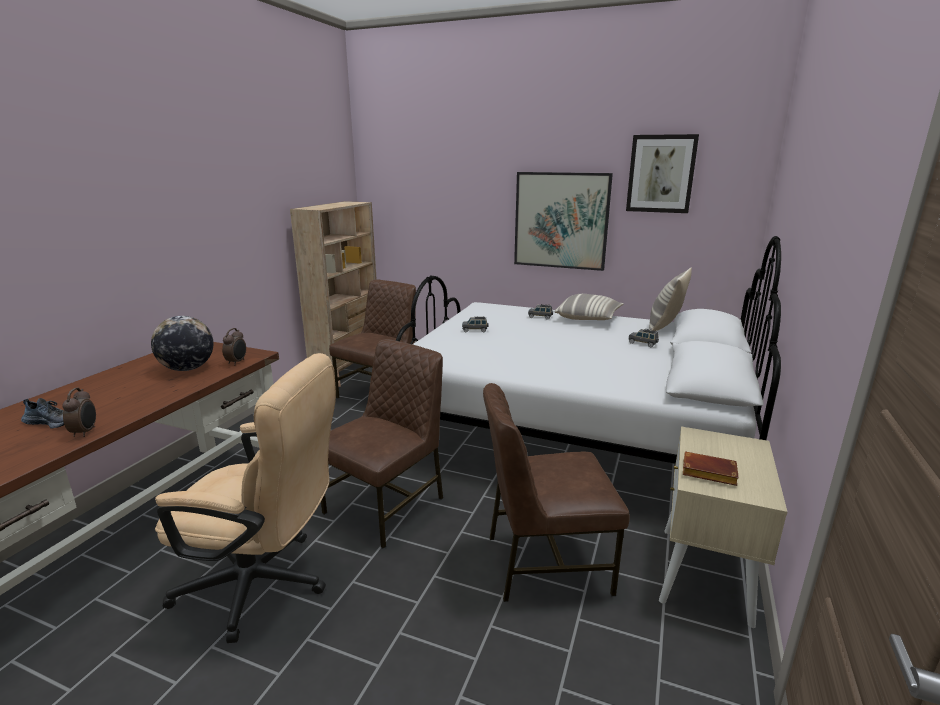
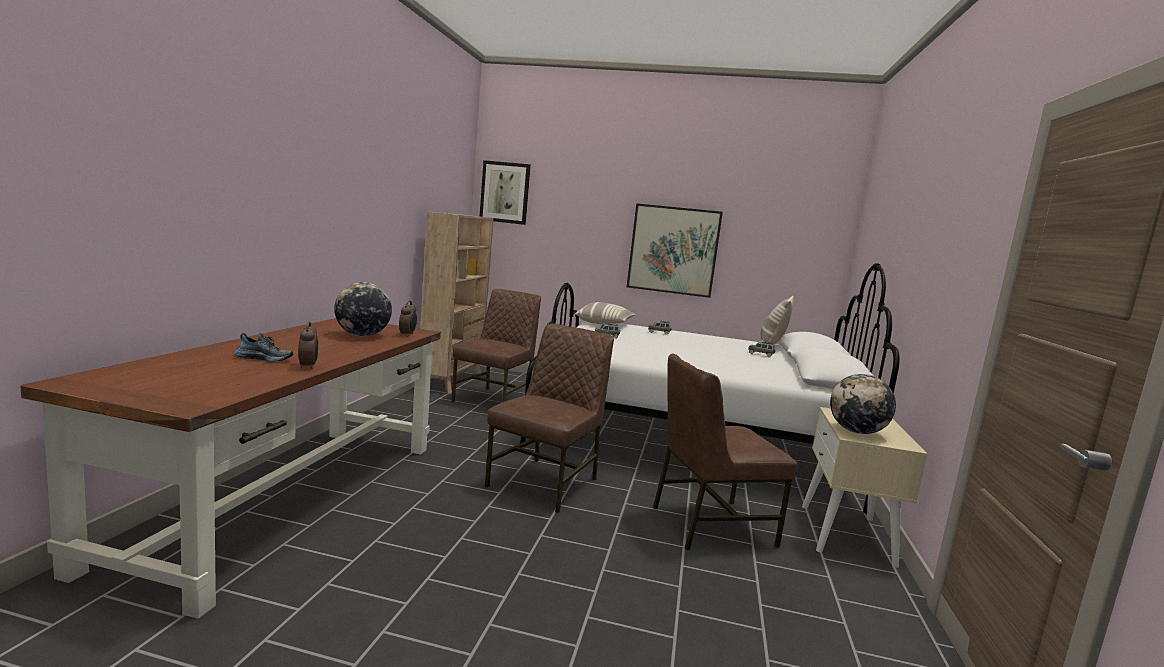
camera: 10 degrees left, 10 degrees down
(265, 584) = (457, 536): beige office chair -> none
(588, 318) = (702, 336): pillow -> pillow (604, 324)
(661, 174) = (764, 216): picture -> picture (505, 192)
(707, 473) = (856, 432): brown book -> globe

